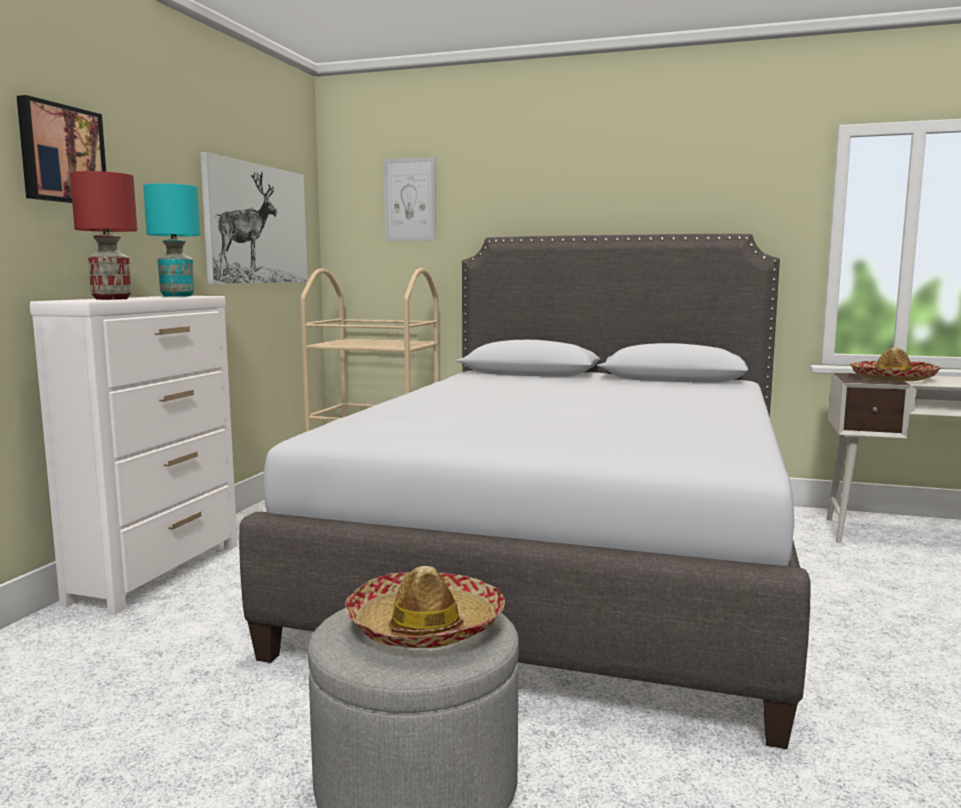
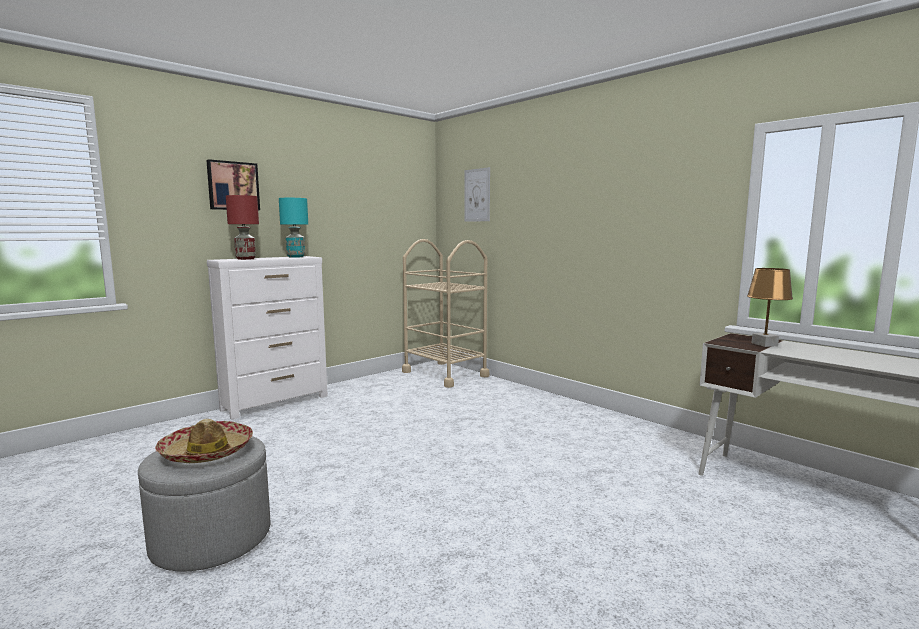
camera: 30 degrees right, 0 degrees up
(257, 224) = (378, 214): picture -> none
(567, 563) = (475, 443): grey bed -> none
(893, 379) = (764, 344): hat -> brown table lamp

